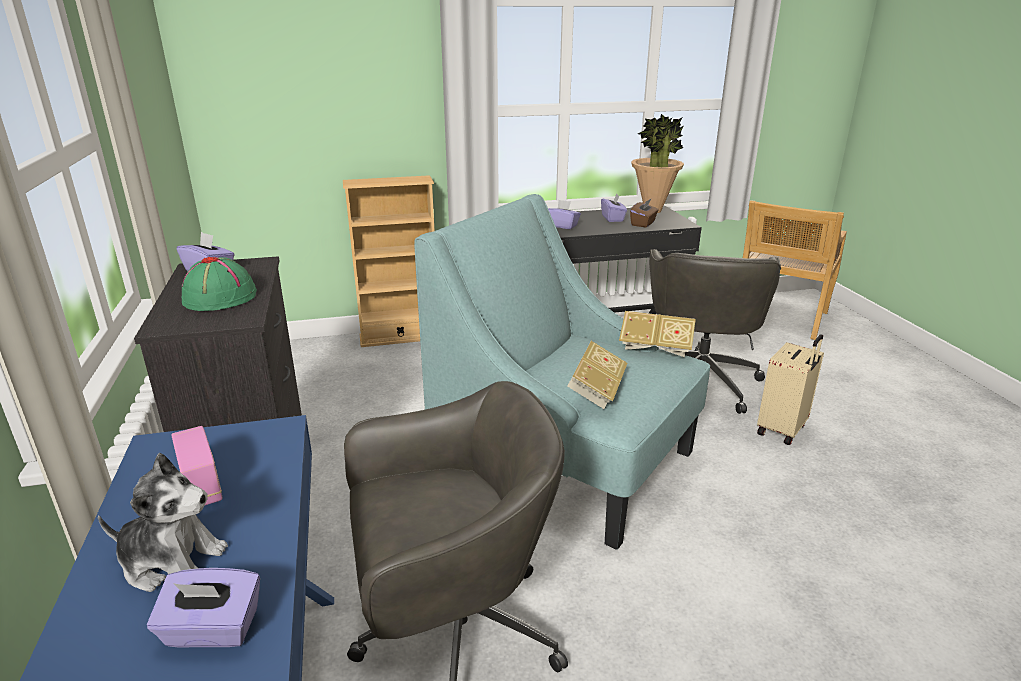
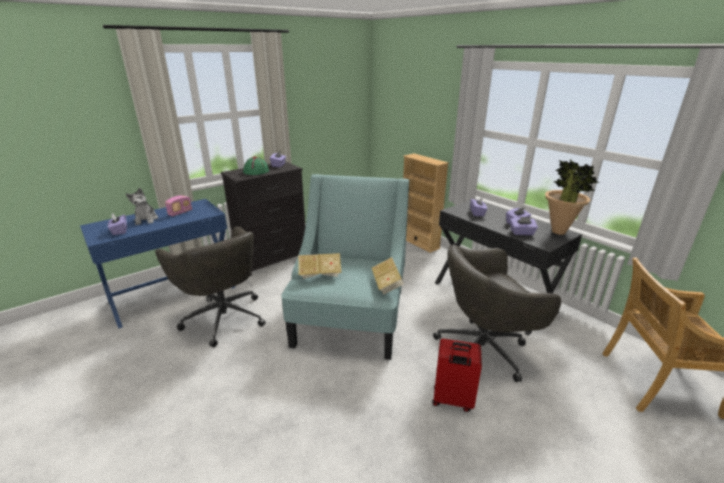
camera: 65 degrees right, 0 degrees up
(643, 223) = (522, 233): brown tissue box -> purple tissue box
(783, 430) = (452, 400): beige suitcase -> red suitcase

